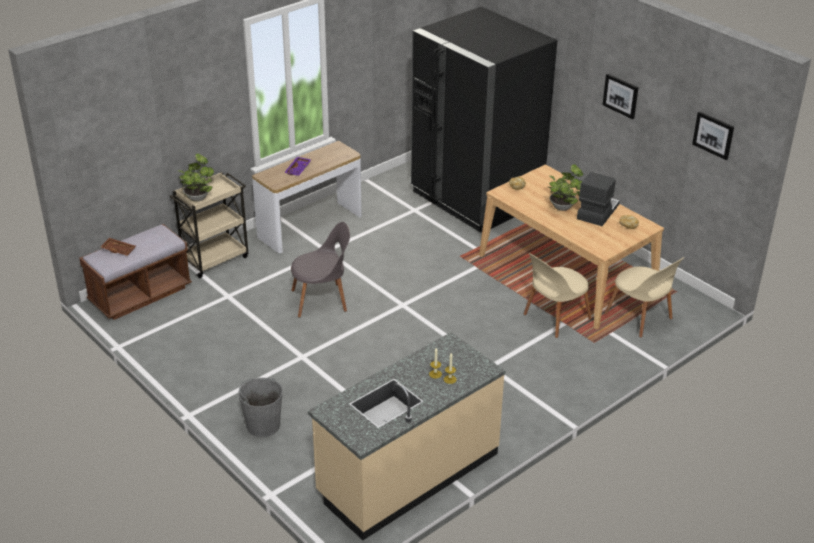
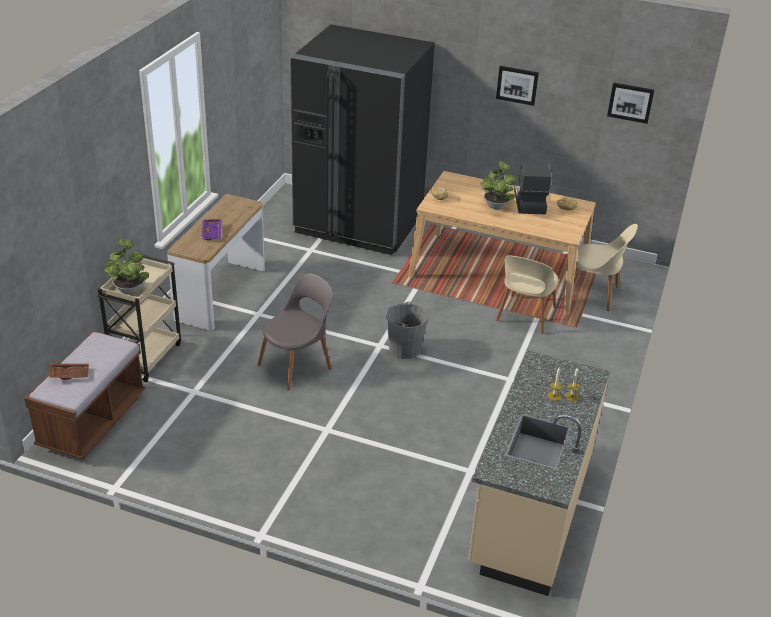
camera: 30 degrees left, 0 degrees up
(263, 425) = (348, 515): grey bucket -> grey bucket (404, 349)

